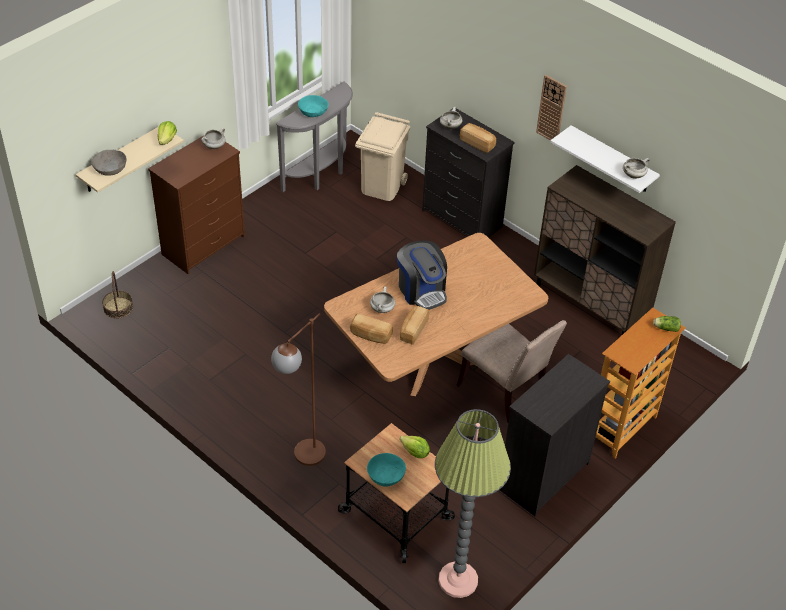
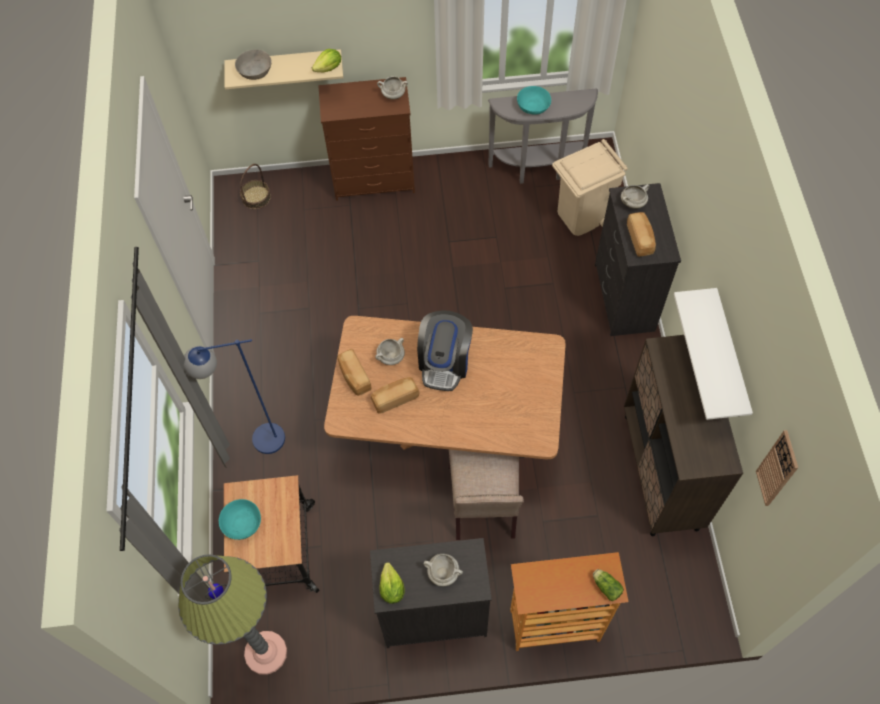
camera: 45 degrees right, 15 degrees up
(302, 460) = (257, 441): brown floor lamp -> blue floor lamp
(415, 453) = (287, 520): lettuce -> lettuce (391, 588)
(551, 109) = (711, 256): wall clock -> wall clock (777, 469)
(633, 175) = (720, 394): white cooking pot -> white cooking pot (444, 573)

